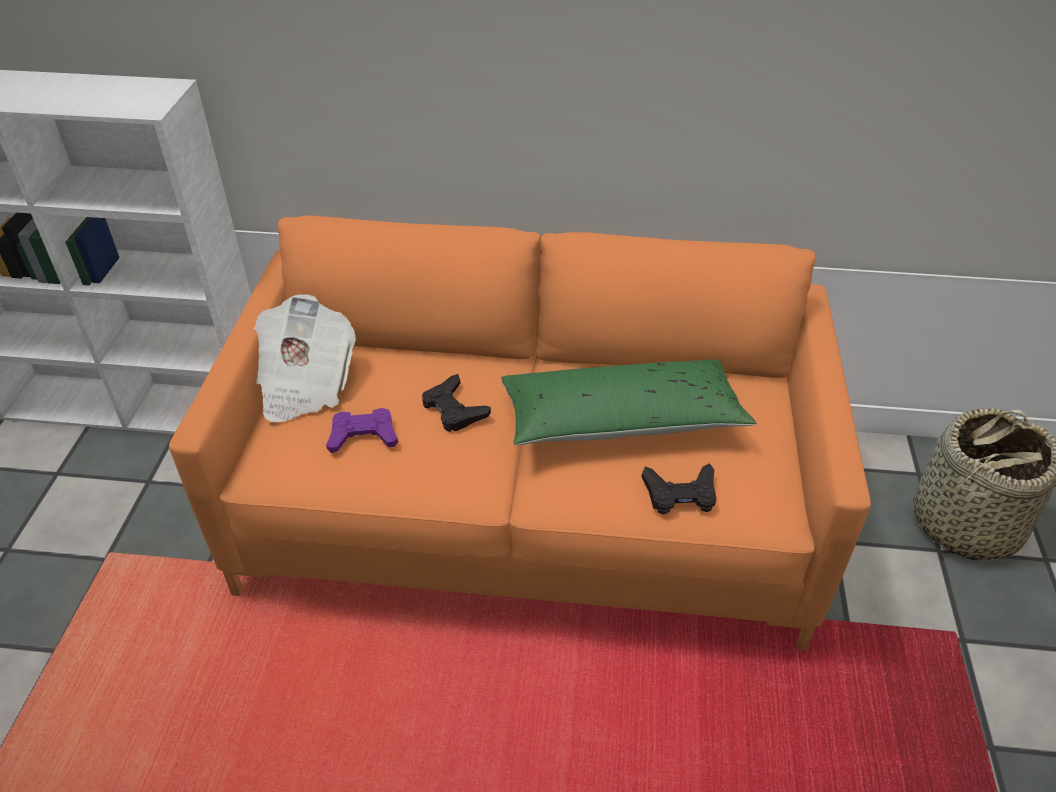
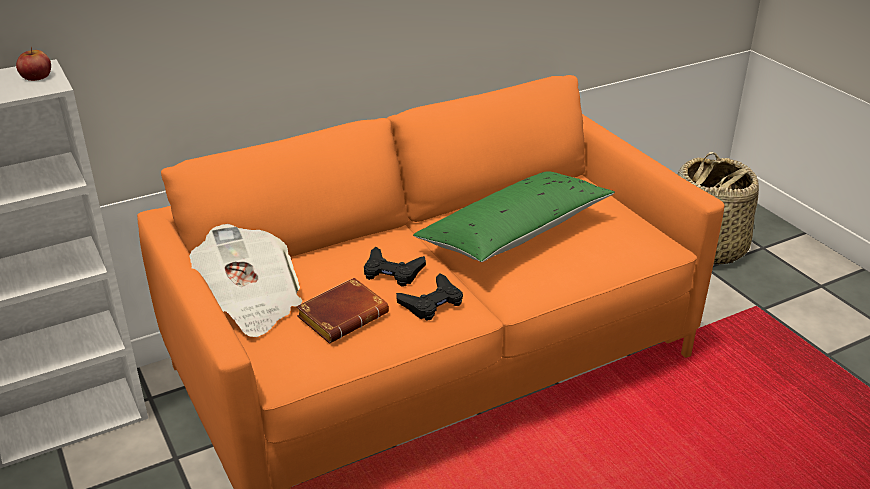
camera: 35 degrees left, 10 degrees down
(155, 95) = (36, 76): none -> apple
(363, 436) = (343, 315): purple game controller -> brown book
(680, 494) = (598, 257): black game controller -> black game controller (432, 303)

